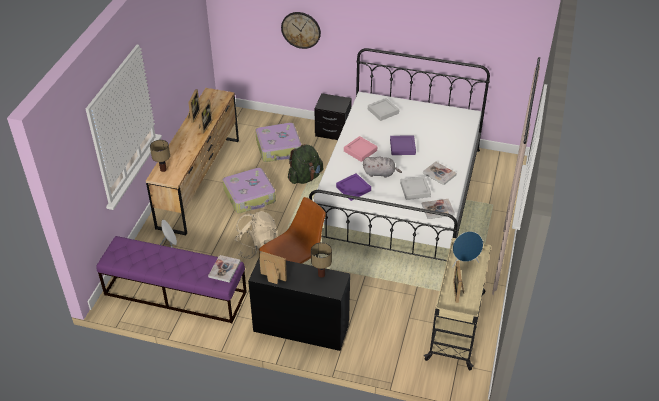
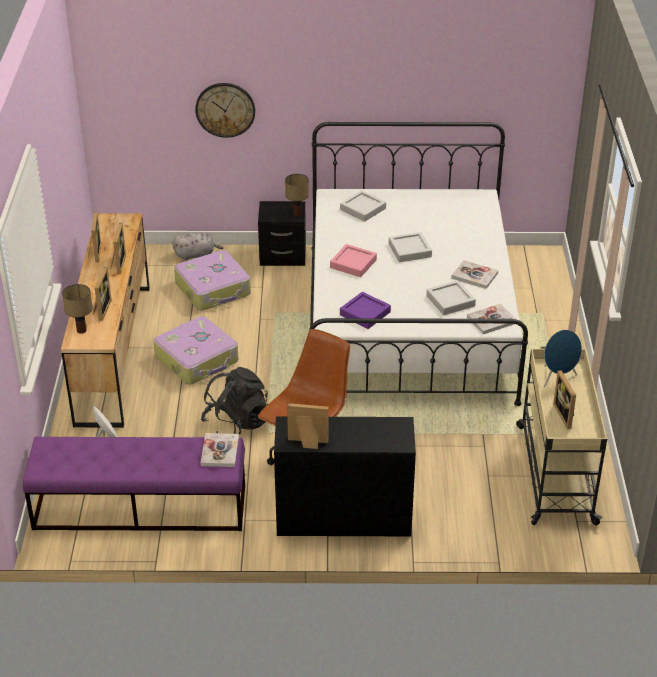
camera: 15 degrees left, 5 degrees down
(181, 157) = (101, 309): none -> picture frame
(257, 247) = (236, 424): beige backpack -> black backpack
(305, 177) = (268, 321): green backpack -> none
(321, 274) = (374, 425): table lamp -> table lamp (297, 214)
(380, 173) = (393, 288): grey plush toy -> grey plush toy (196, 255)
(402, 147) = (409, 250): purple tray -> grey tray

